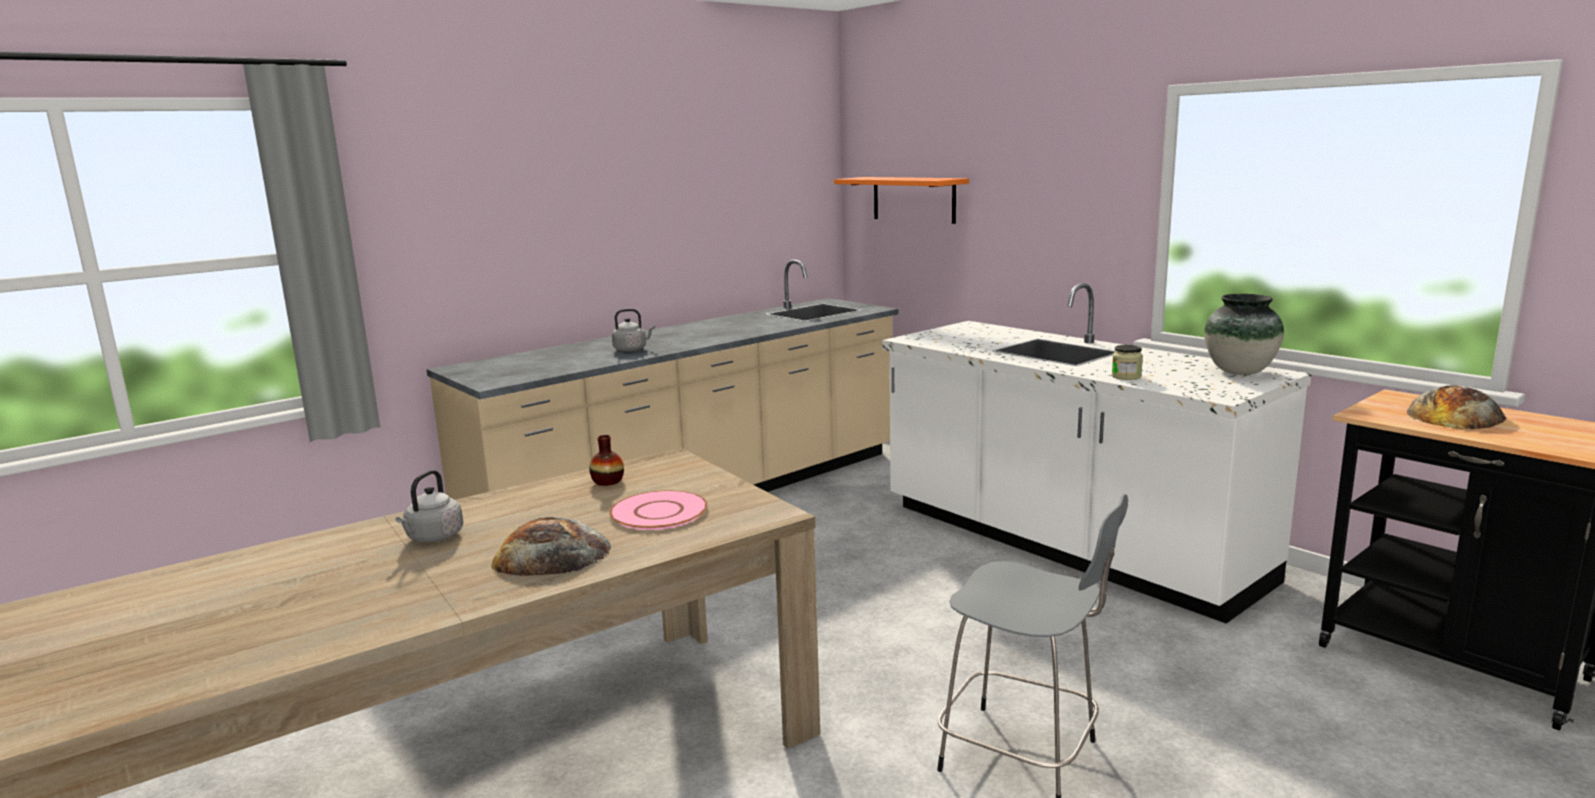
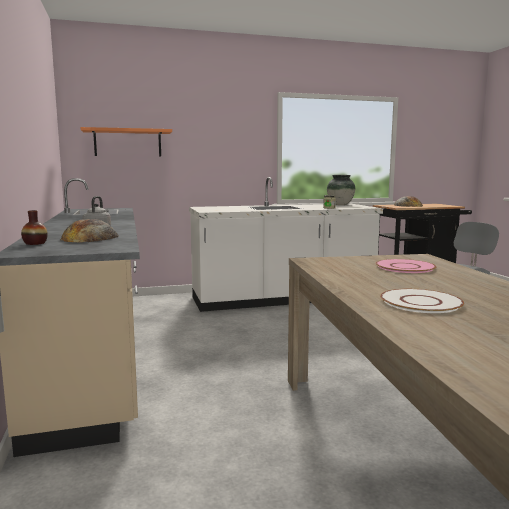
camera: 65 degrees left, 5 degrees down
(433, 538) = (421, 302): grey kettle -> white plate
(551, 554) = (465, 284): bread -> bread (90, 237)
(607, 481) = (339, 270): vase -> vase (35, 243)

